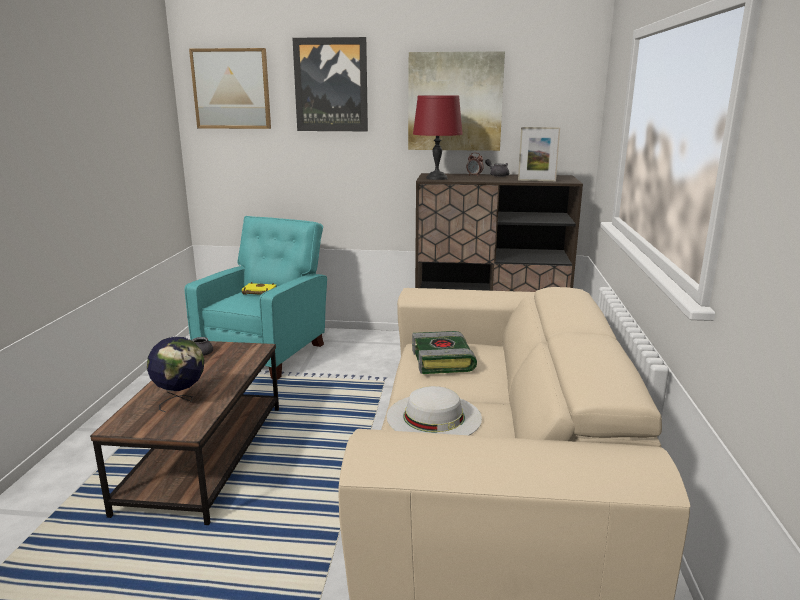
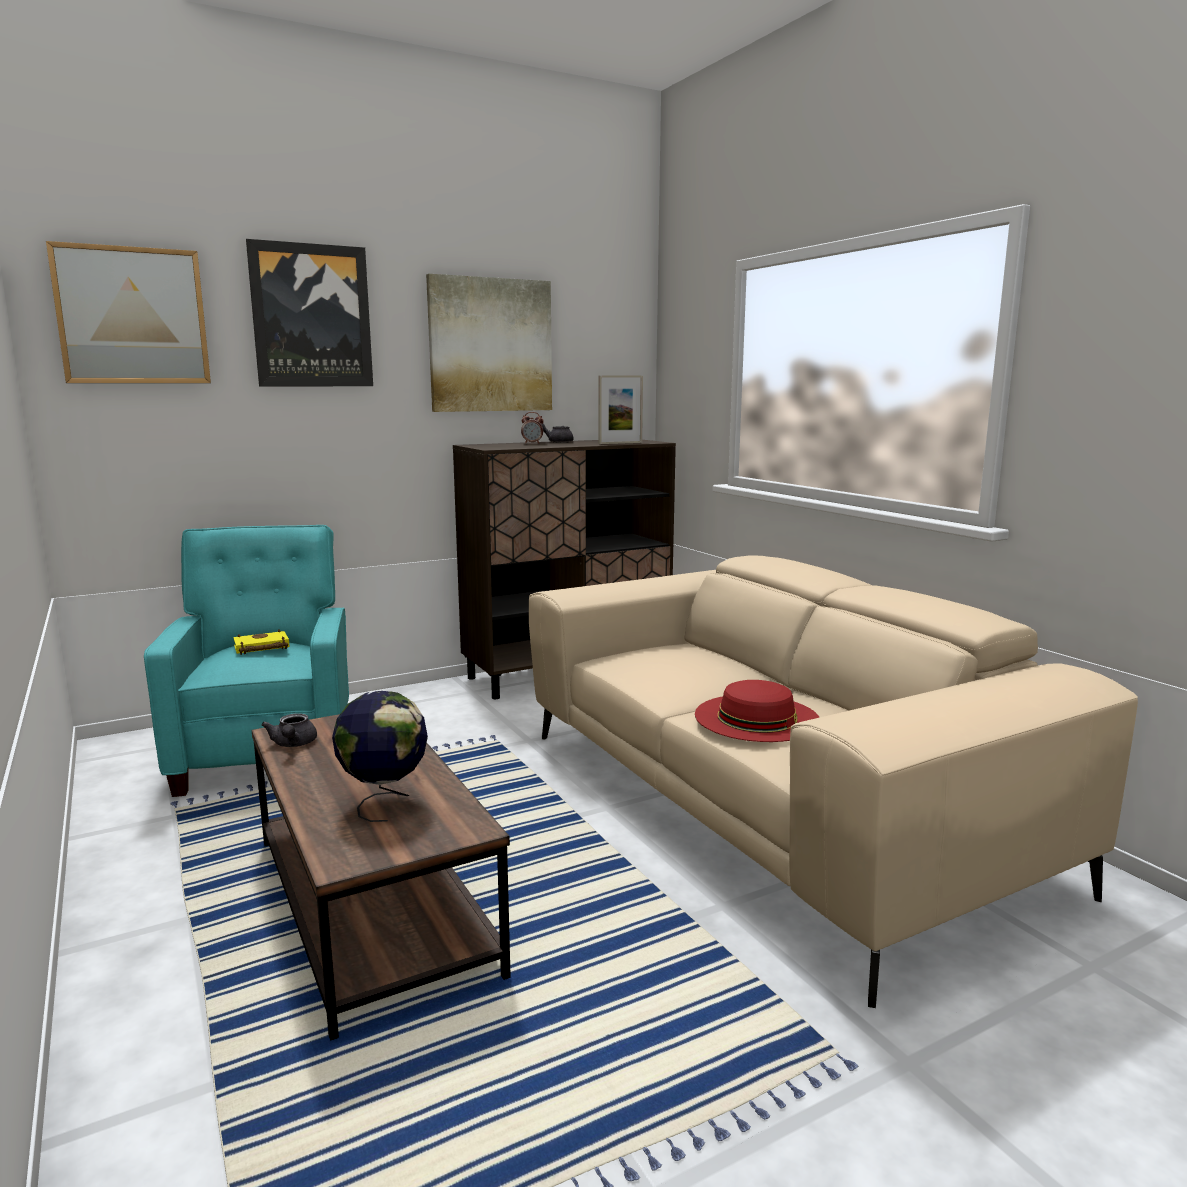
camera: 35 degrees left, 5 degrees down
(434, 417) = (757, 717): white hat -> red hat
(436, 178) = (497, 447): red table lamp -> none
(443, 361) = (664, 667): book -> none

